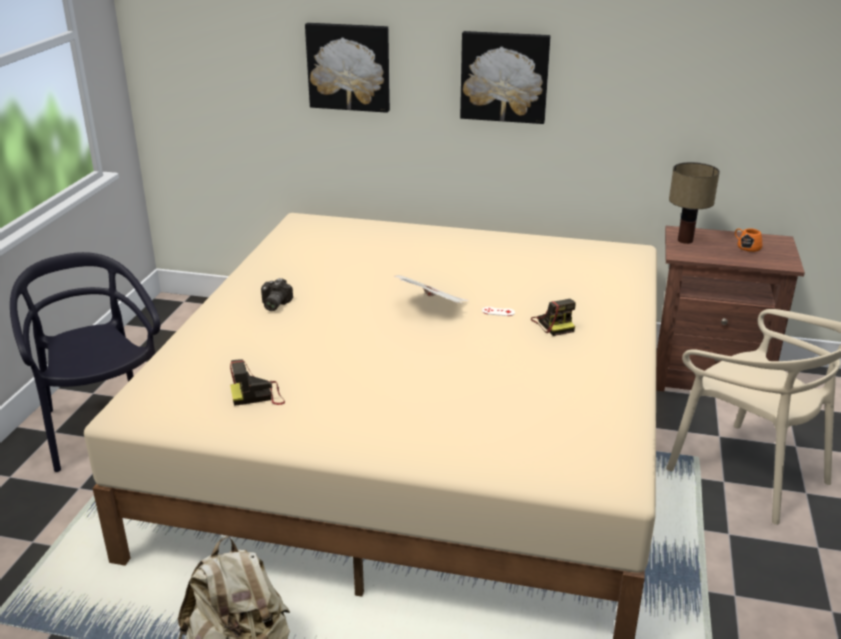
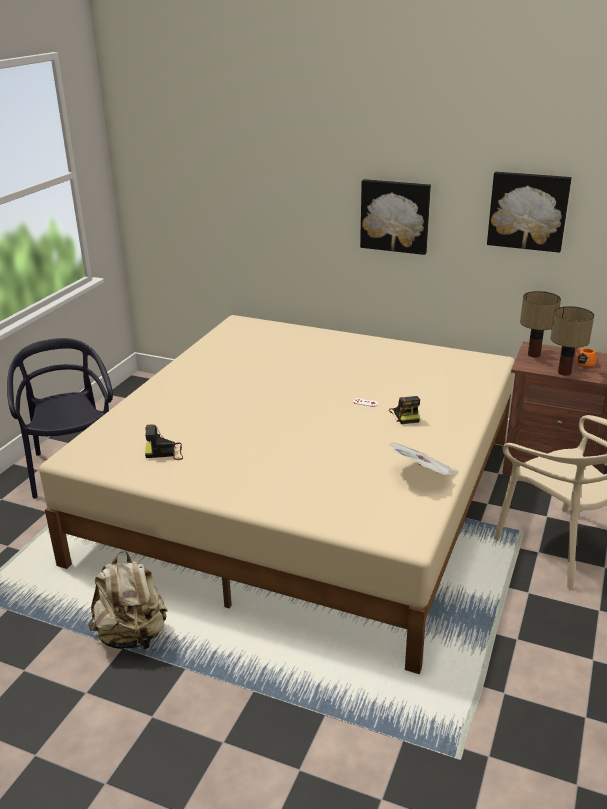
camera: 10 degrees right, 0 degrees up
(273, 304) = (196, 385): camera -> none
(349, 66) = (277, 203): picture -> picture (528, 211)
(433, 307) = (316, 396): newspaper -> newspaper (423, 475)
(730, 259) = (565, 372): none -> table lamp

